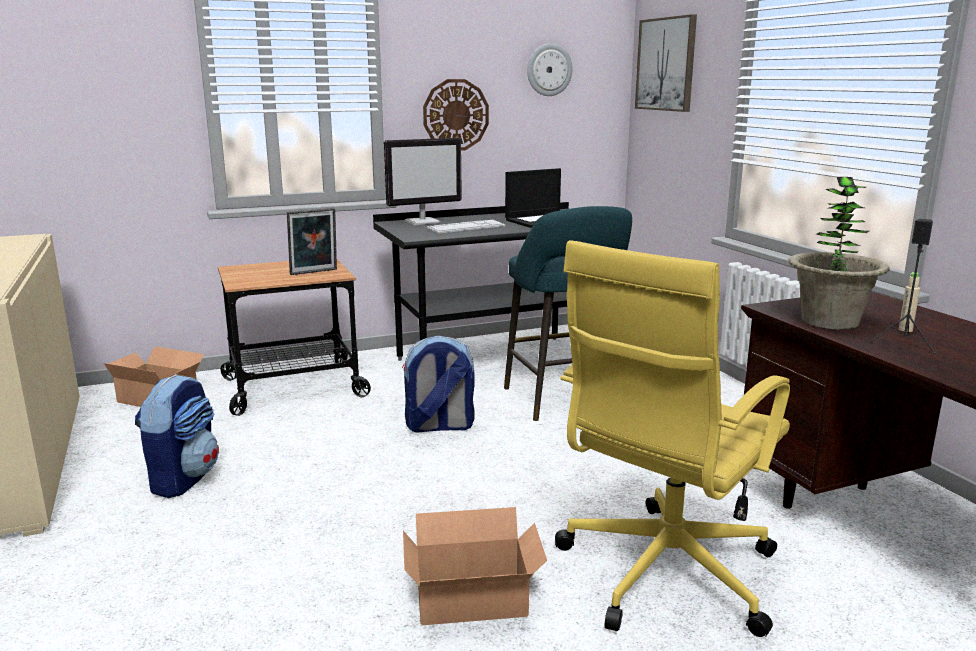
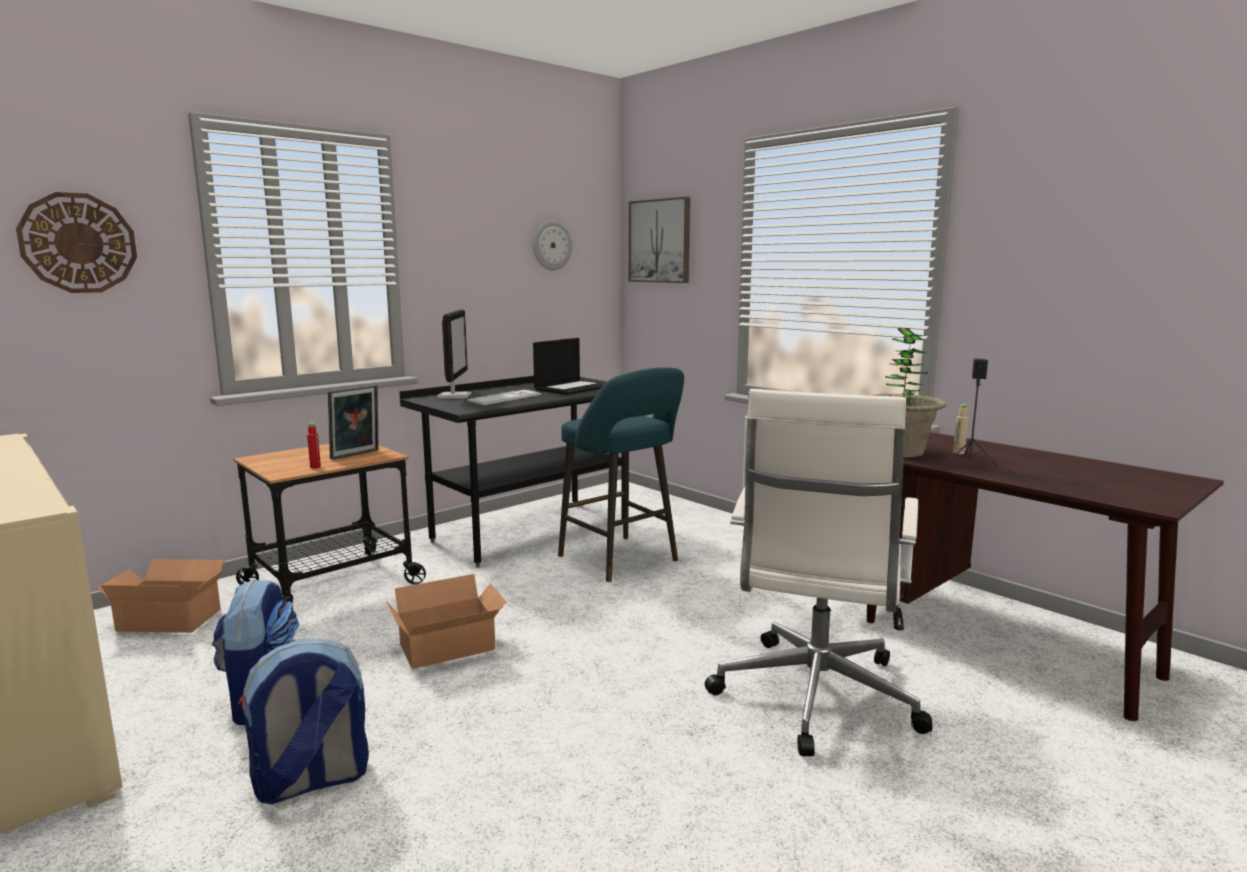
camera: 20 degrees left, 5 degrees down
(271, 281) = (315, 467): none -> red bottle
(423, 222) = (454, 396): monitor -> monitor turned 45 degrees counterclockwise
(439, 426) = (518, 601): backpack -> backpack (311, 781)
(455, 115) = (469, 288): wall clock -> wall clock (78, 243)
(474, 601) = (667, 759): cardboard box -> cardboard box (450, 648)
(663, 574) = (814, 698): yellow office chair -> white office chair

